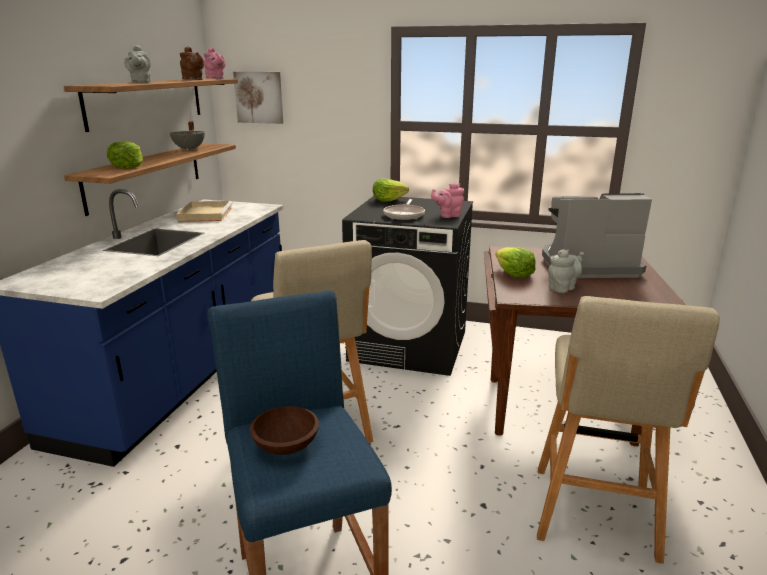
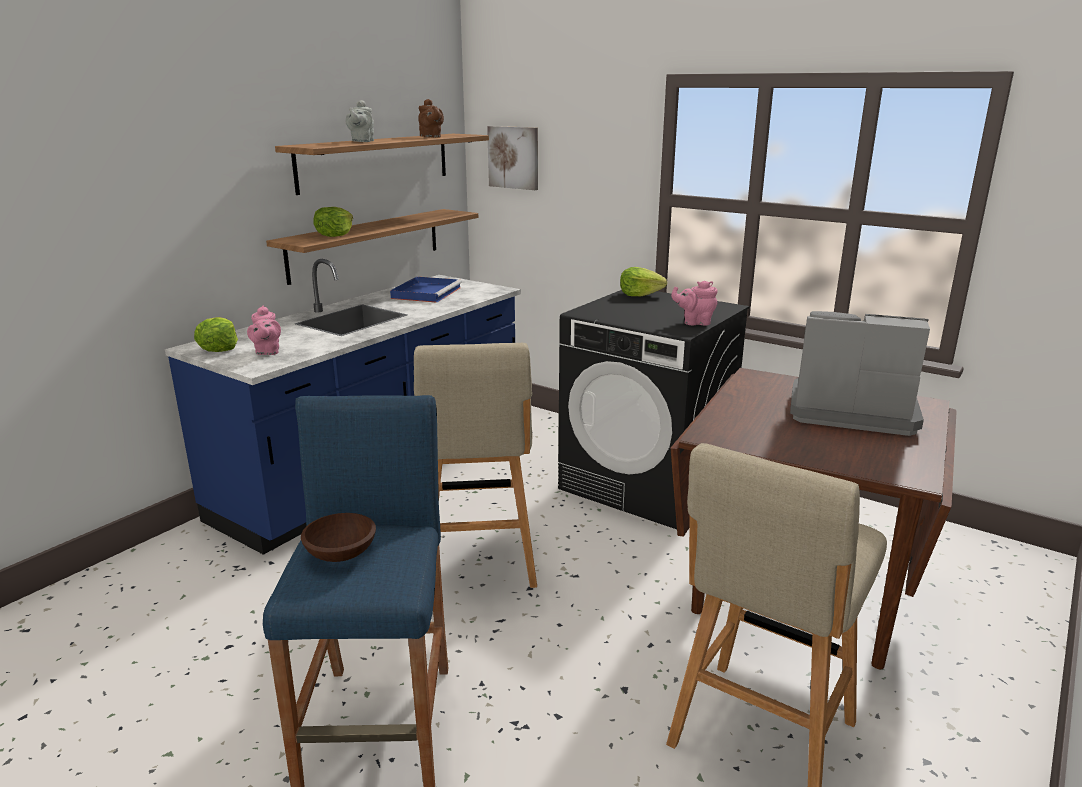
camera: 20 degrees right, 0 degrees up
(190, 149) = (421, 217): grey cooking pot -> none
(205, 214) = (426, 292): beige tray -> blue tray
(215, 79) = (460, 135): pink teapot -> pink teapot (267, 352)
(404, 215) = (640, 316): frying pan -> none
(513, 274) = (735, 408): lettuce -> lettuce (219, 348)
(563, 288) = (785, 434): grey teapot -> none

